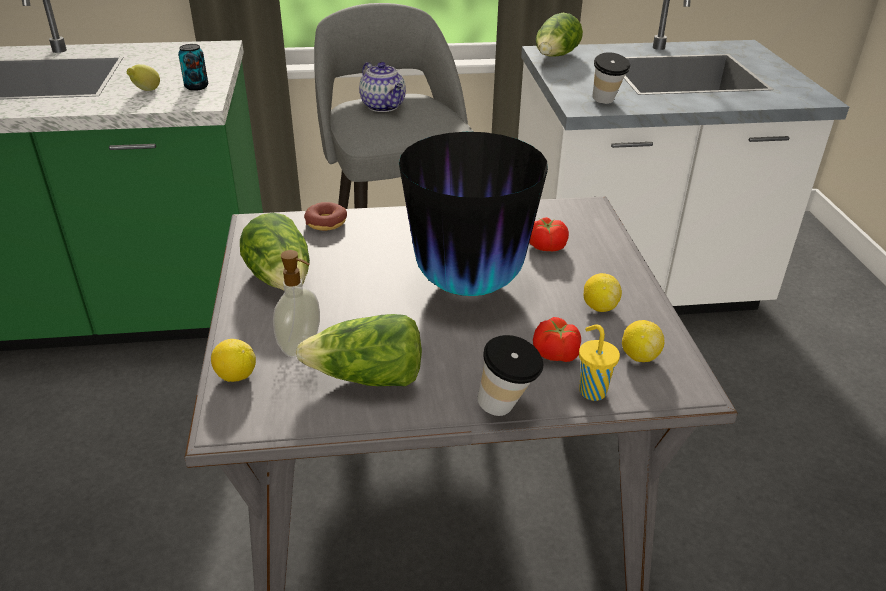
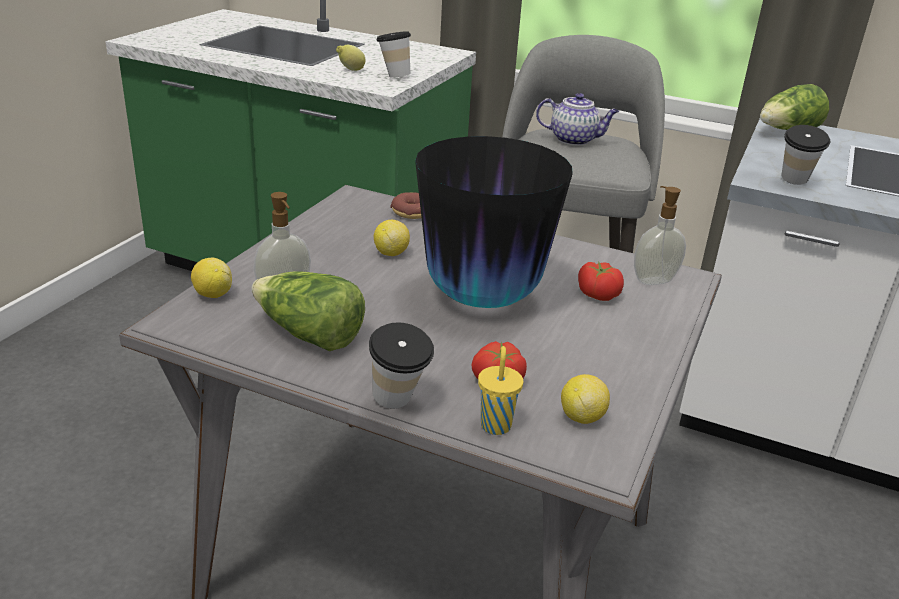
camera: 30 degrees right, 5 degrees down
(196, 87) = (393, 76): can -> cup
(282, 279) = (327, 241): lettuce -> none
(384, 106) = (574, 140): teapot -> teapot turned 75 degrees counterclockwise
(570, 218) = (653, 280): none -> soap dispenser
(599, 307) = (591, 362): lemon -> lemon (391, 253)

